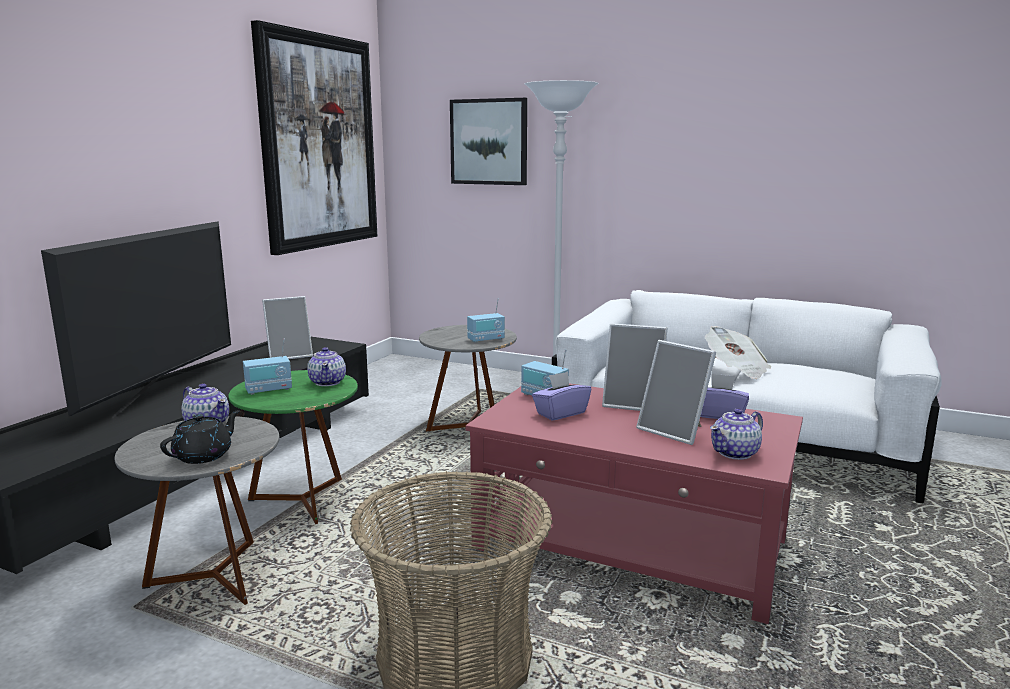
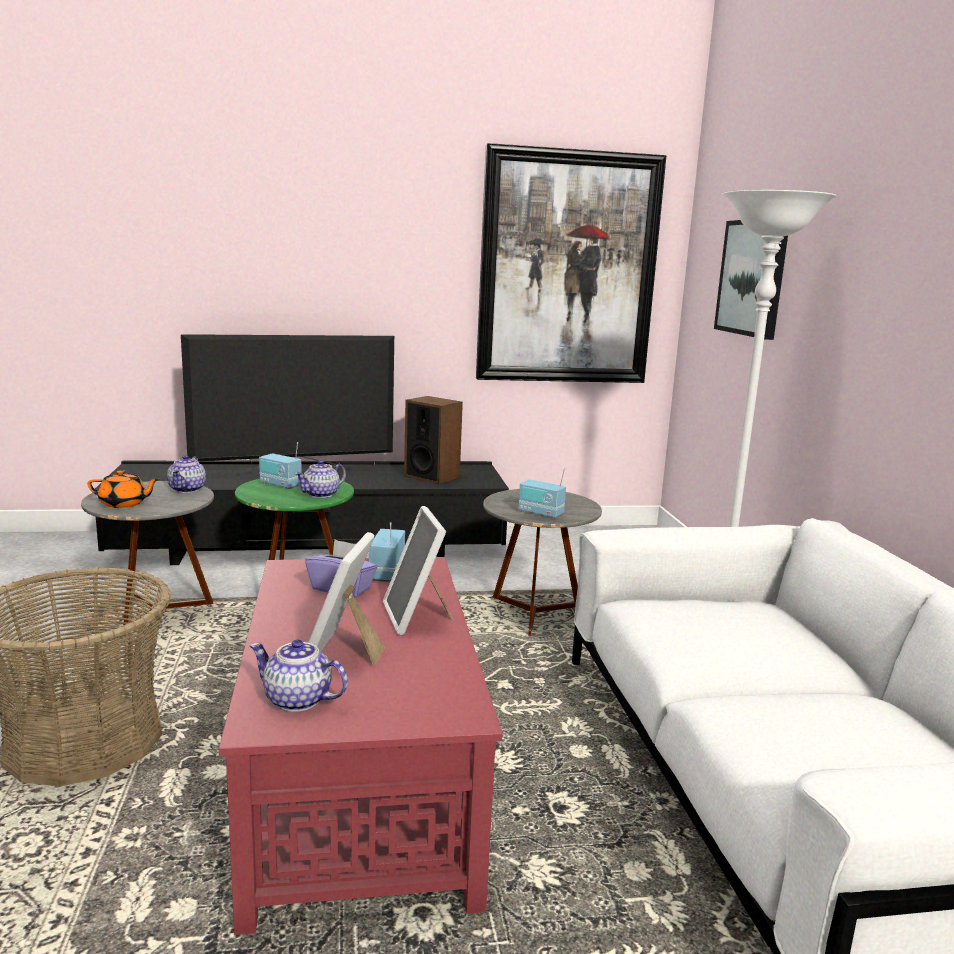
camera: 55 degrees right, 0 degrees up
(204, 455) = (124, 504): black teapot -> orange teapot
(290, 355) = (432, 476): picture frame -> speaker
(719, 415) = (434, 671): purple tissue box -> none
(736, 369) = (760, 676): newspaper -> none

